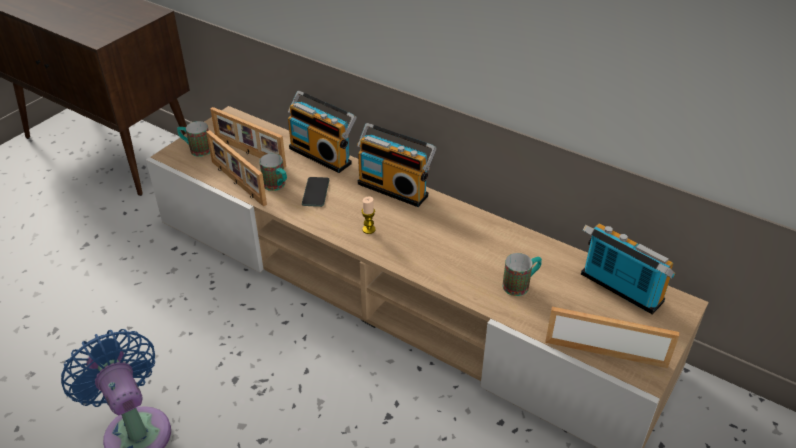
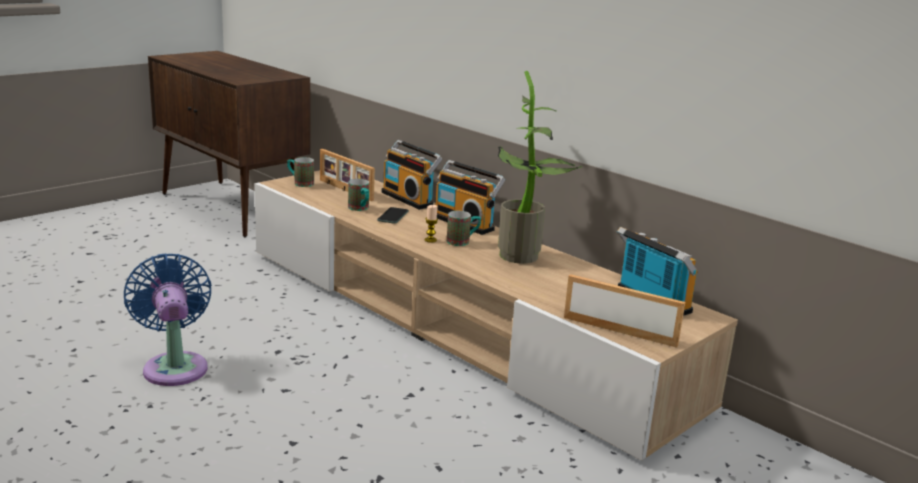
camera: 10 degrees right, 20 degrees down
(237, 183) = (326, 203): picture frame -> none
(473, 237) = (525, 256): none -> potted plant
(521, 285) = (557, 285): mug -> mug (463, 242)

